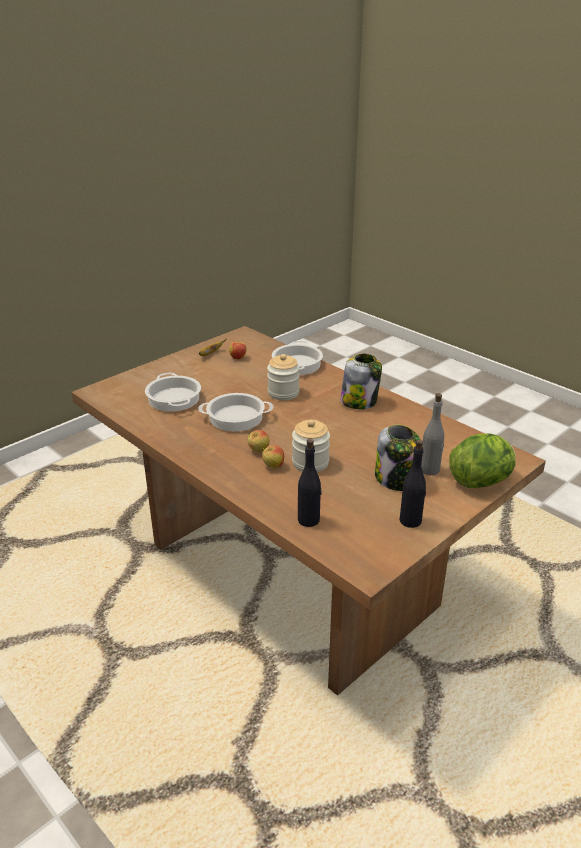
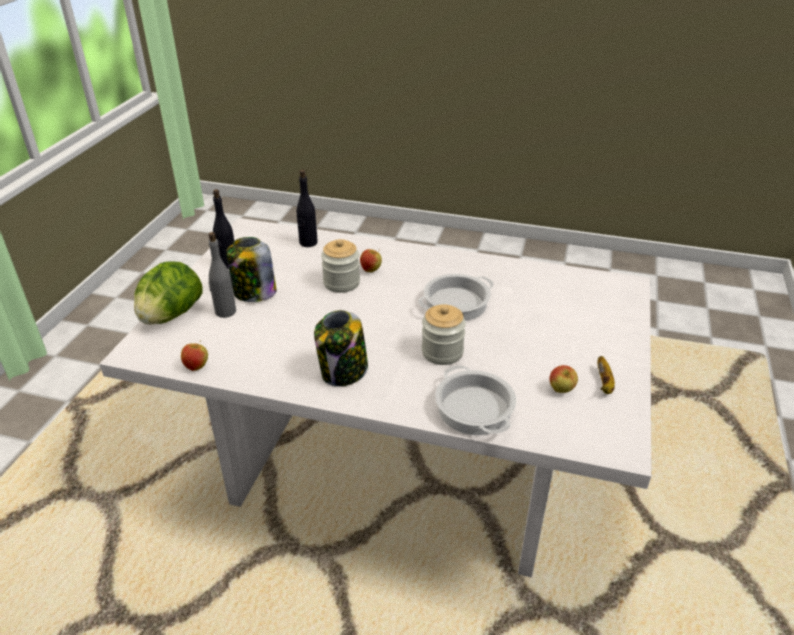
camera: 150 degrees right, 5 degrees up
(174, 399) = (543, 303): cooking pot -> none
(258, 451) = (398, 279): apple -> apple (197, 366)
(292, 574) = (395, 475): brown dining table -> white dining table

